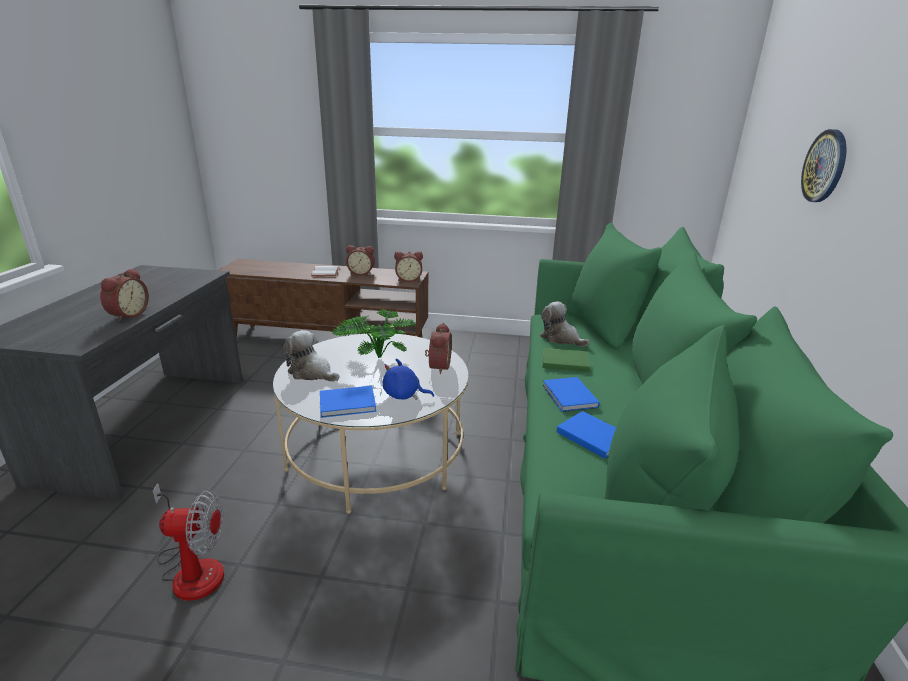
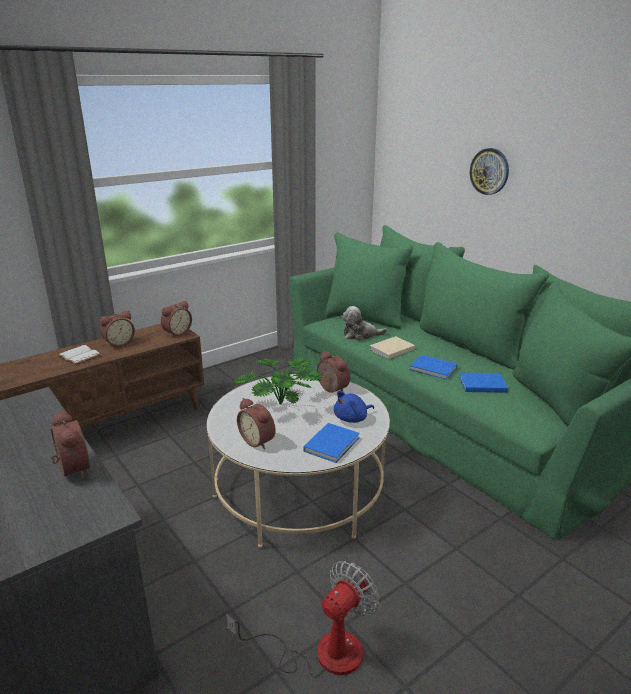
camera: 45 degrees left, 0 degrees up
(312, 373) = (258, 440): plush toy -> alarm clock
(563, 361) = (390, 349): green book -> beige book

